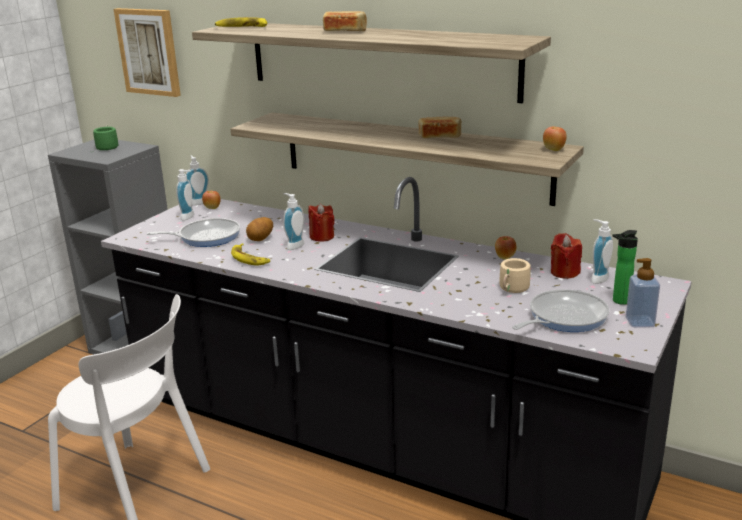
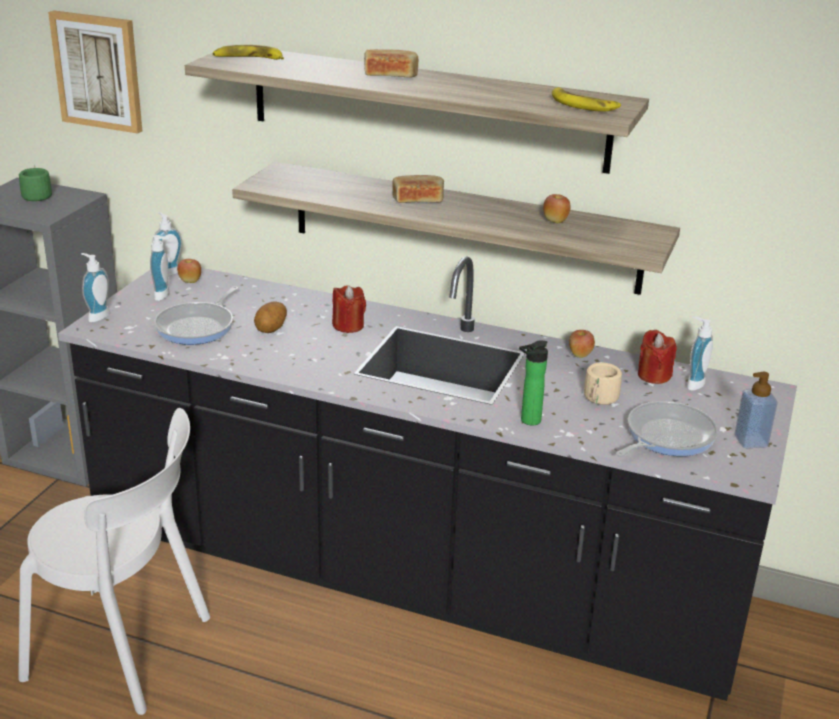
camera: 10 degrees left, 5 degrees up
(206, 237) = (198, 326): frying pan -> frying pan turned 135 degrees clockwise
(249, 258) = (267, 359): banana -> banana (582, 105)
(293, 245) = (316, 339): soap dispenser -> soap dispenser (96, 316)
(439, 137) = (506, 210): bread -> bread (418, 200)
(554, 150) = (648, 233): apple -> apple (555, 221)
(619, 301) = (723, 414): bottle -> bottle (528, 421)

